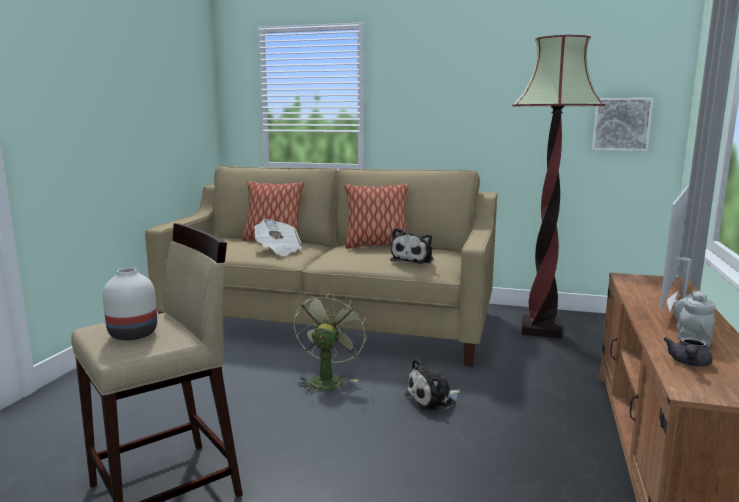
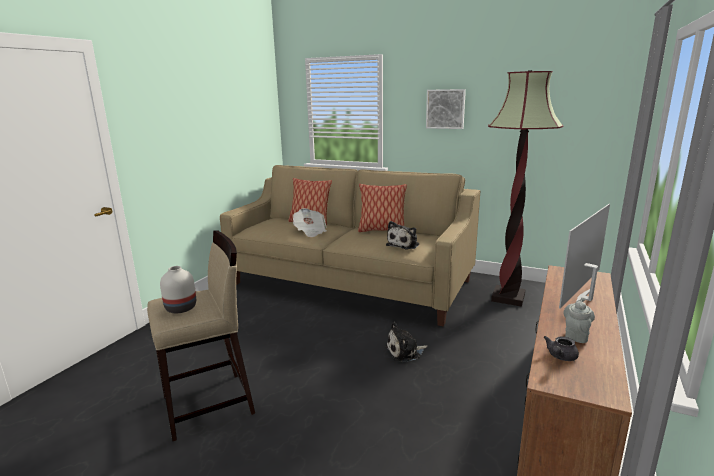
camera: 10 degrees right, 5 degrees up
(327, 379) = (334, 330): green fan -> none
(621, 124) = (585, 136): picture -> picture (445, 109)

